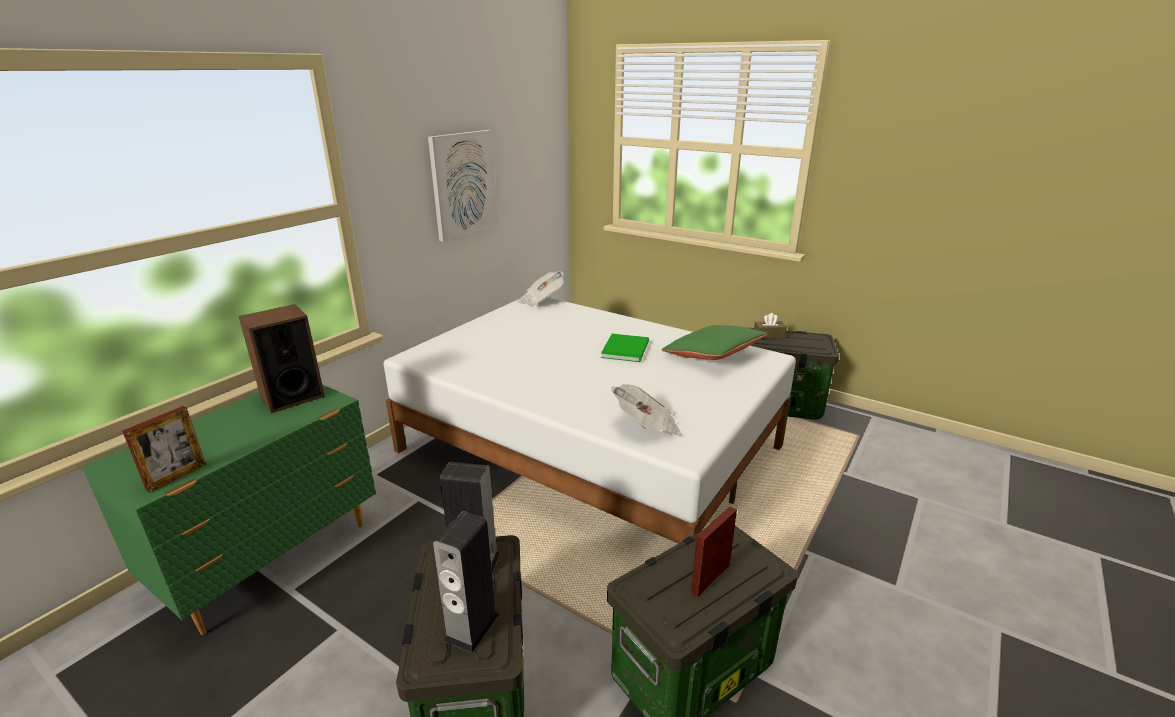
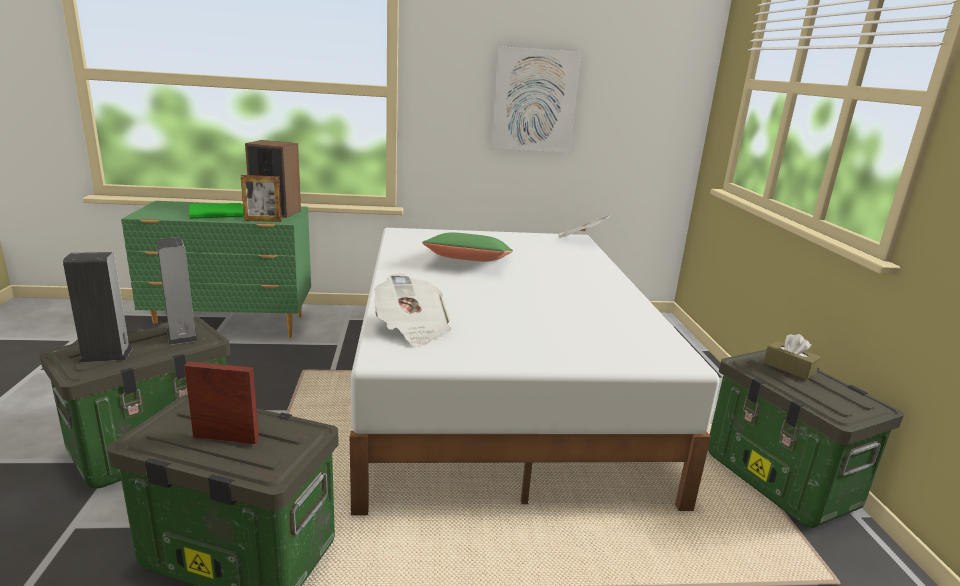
camera: 50 degrees right, 5 degrees down
(176, 477) = (159, 216): picture frame -> picture frame (263, 220)
(627, 349) = (552, 289): green book -> green book (218, 213)
(712, 356) = (617, 329): green pillow -> green pillow (469, 262)

